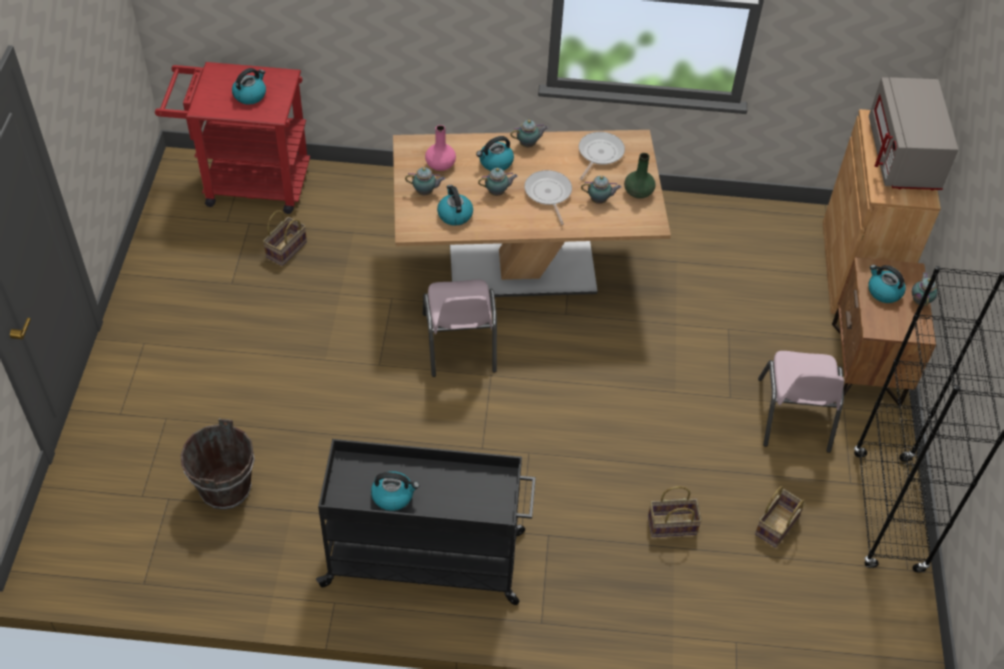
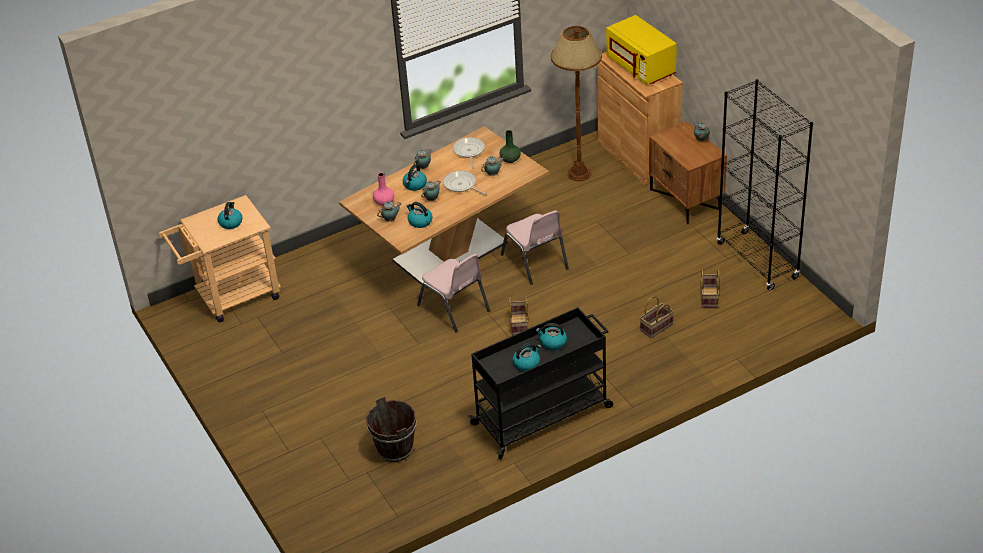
camera: 30 degrees left, 10 degrees down
(246, 183) = (230, 297): red cart -> beige cart
(286, 250) = (297, 318): basket -> basket (519, 325)
(763, 251) = (579, 174): none -> brown floor lamp
(794, 415) = (670, 243): pink chair -> pink chair (535, 262)
(883, 291) = (679, 144): kettle -> kettle (552, 342)
(903, 157) = (641, 67): grey microwave -> yellow microwave

